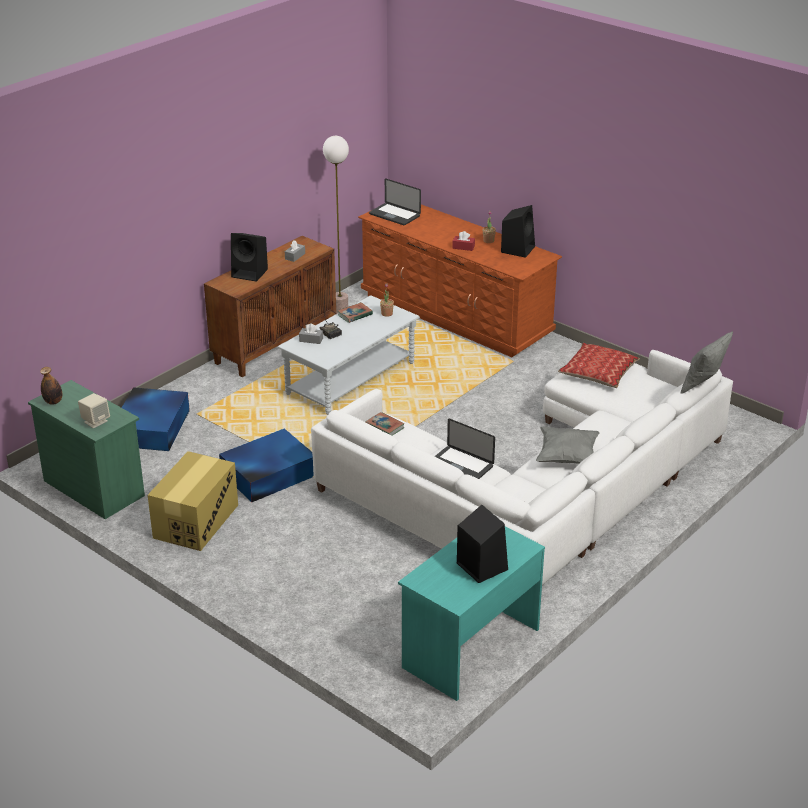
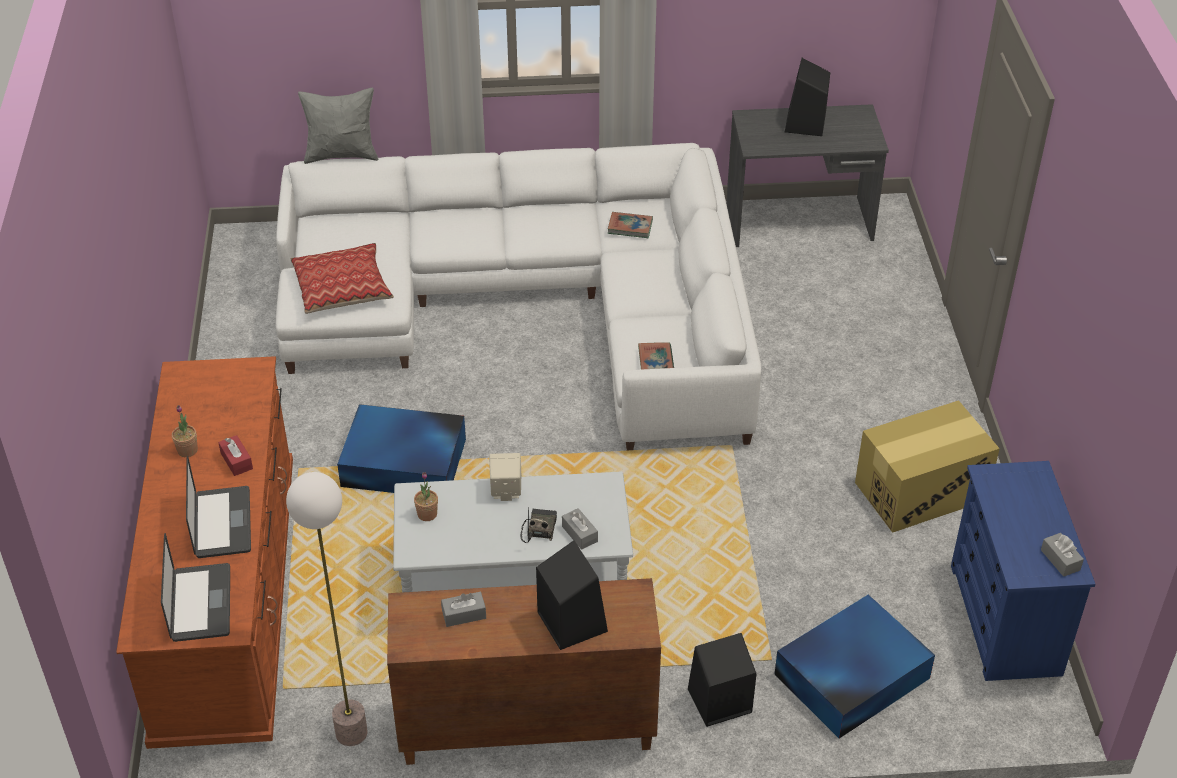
camera: 135 degrees left, 10 degrees up
(53, 402) = (1060, 560): bottle -> grey tissue box
(93, 488) = (1005, 620): green dresser -> blue dresser
(95, 421) = (1027, 490): beige speaker -> beige speaker (506, 490)
(267, 474) = (780, 502): blue storage box -> blue storage box (405, 464)
(355, 315) = (467, 541): book -> book (630, 227)
(461, 465) = (643, 276): laptop -> laptop (222, 523)
(469, 647) = (800, 222): turquoise desk -> grey desk
(518, 249) = (184, 409): black speaker -> black speaker (718, 702)
(567, 457) = (537, 224): grey pillow -> none

